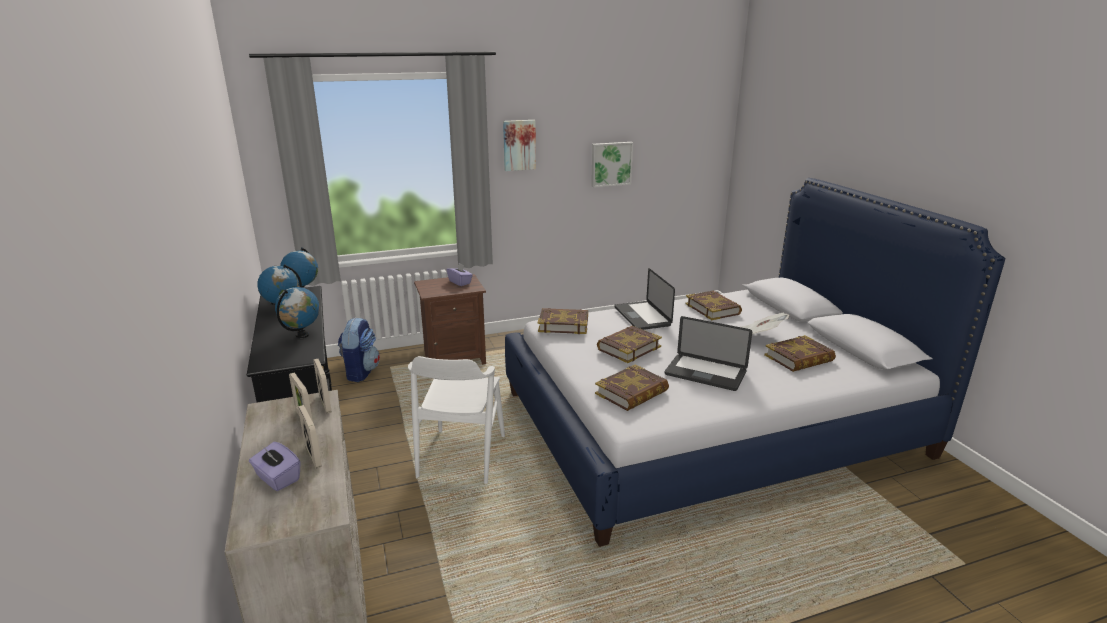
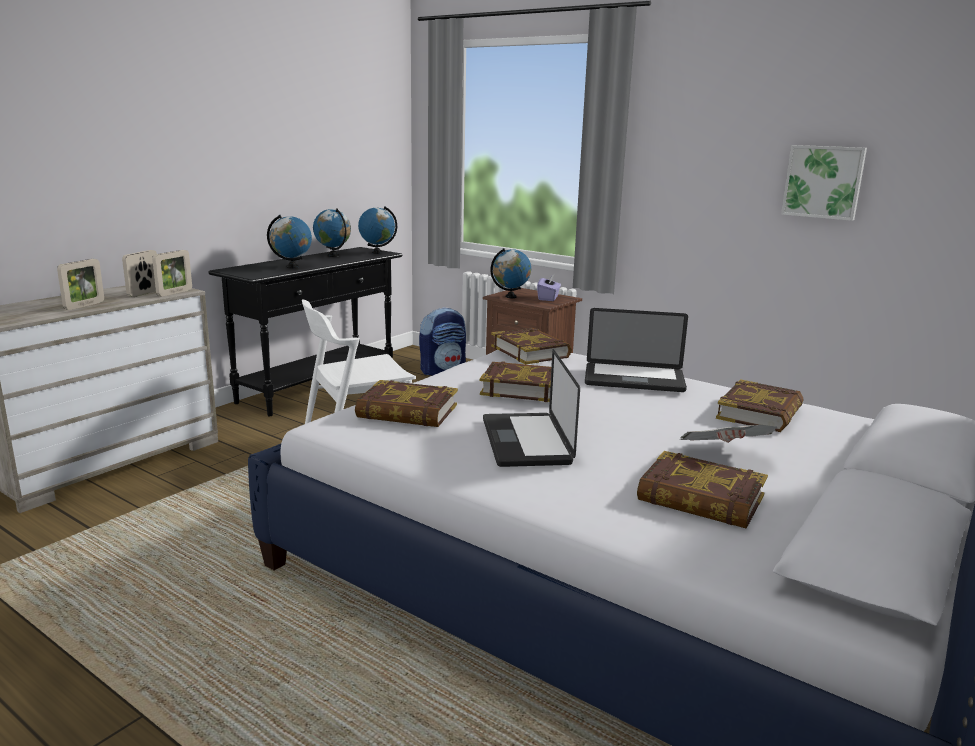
camera: 55 degrees right, 5 degrees down
(277, 478) = (46, 305): purple tissue box -> none
(438, 291) = (511, 297): none -> globe
(519, 145) = (679, 136): picture -> none
(642, 316) = (634, 379): laptop -> laptop turned 120 degrees counterclockwise

